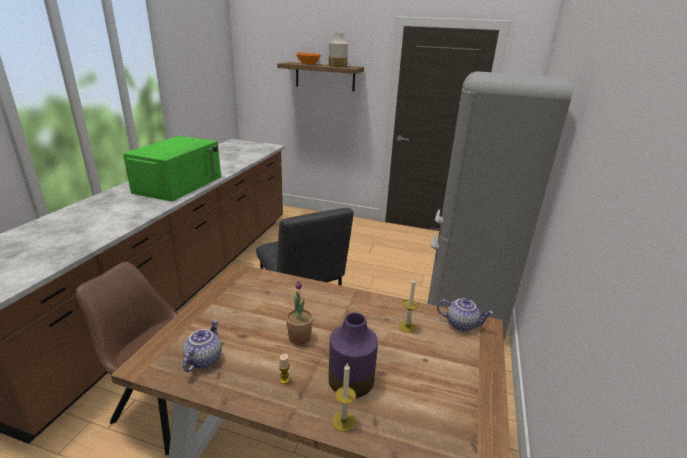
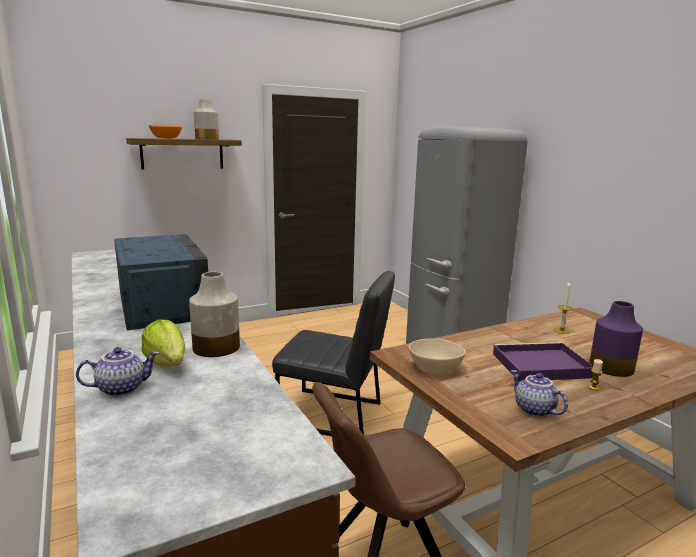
camera: 45 degrees left, 10 degrees down
(95, 217) = (167, 363): none -> lettuce
(129, 218) = (215, 347): none -> beige vase
(179, 184) = (162, 304): green microwave -> blue microwave
(235, 294) = (434, 367): none -> beige bowl
(299, 337) = (539, 365): potted plant -> purple tray
(343, 421) = (658, 384): candle -> none
(461, 324) = (574, 317): teapot -> teapot (122, 388)

